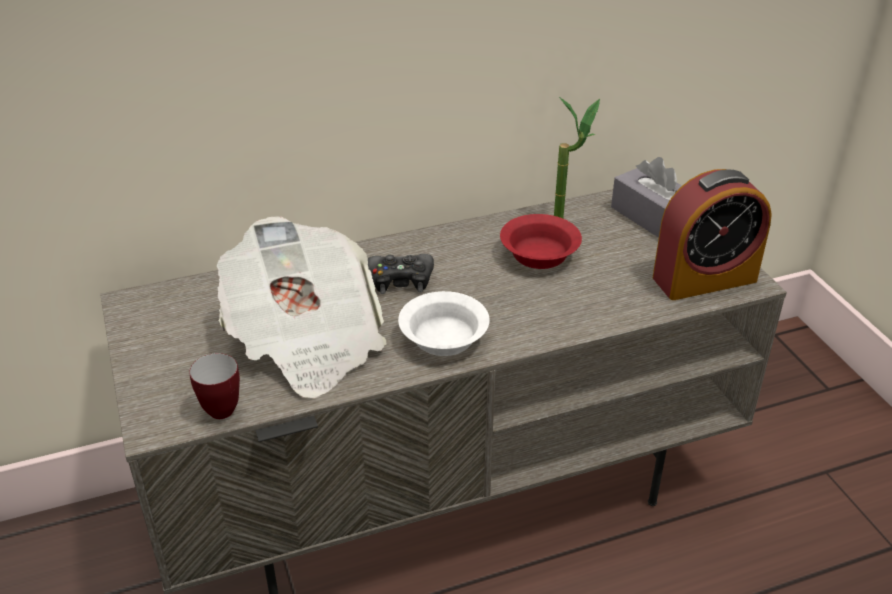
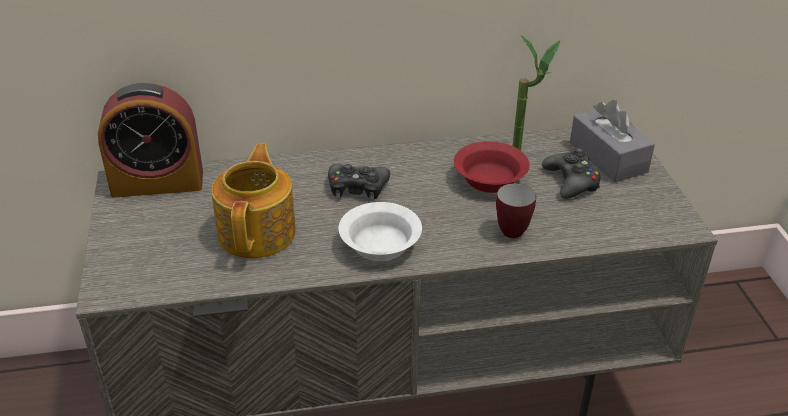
camera: 10 degrees right, 0 degrees up
(221, 406) = (168, 281): mug -> mug (511, 229)
(306, 340) = (258, 232): newspaper -> teapot
(624, 248) = (571, 182): none -> black game controller
(704, 279) = (640, 219): alarm clock -> alarm clock (157, 183)

